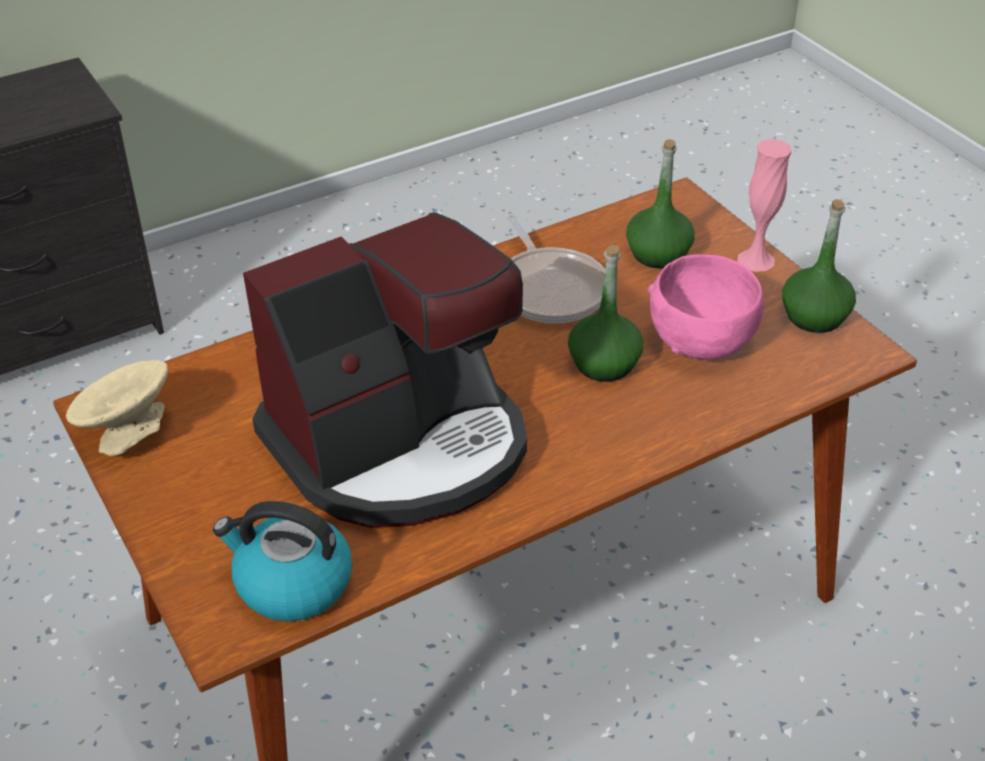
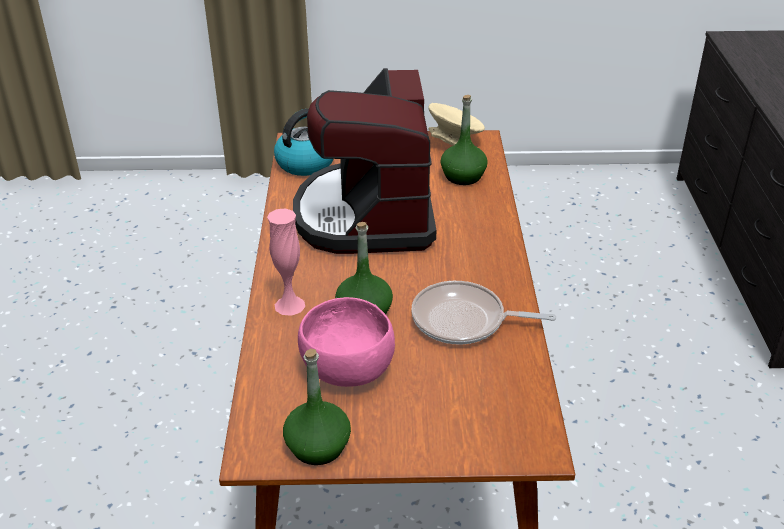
camera: 120 degrees right, 5 degrees down
(658, 254) = (466, 395): green bottle -> green bottle (463, 176)
(756, 260) = (414, 451): pink vase -> pink vase (289, 305)

